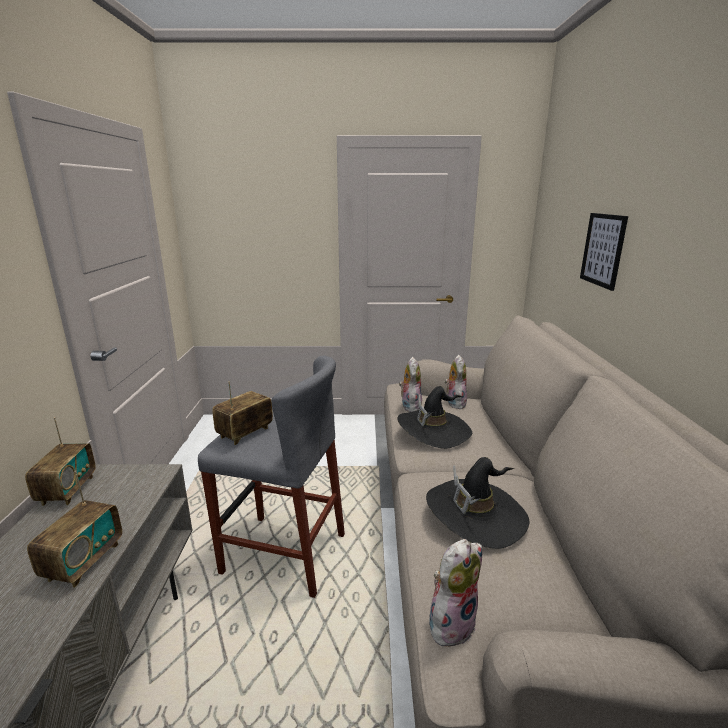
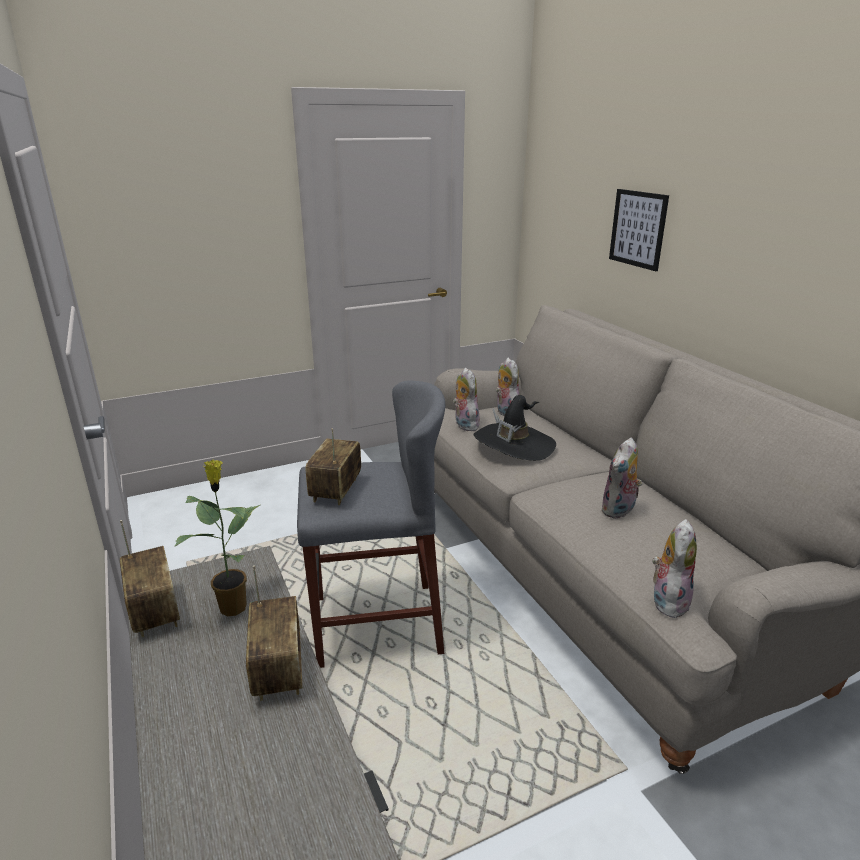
camera: 25 degrees left, 5 degrees up
(113, 501) = (233, 606): none -> potted plant
(476, 514) = (619, 511): black hat -> plush toy

